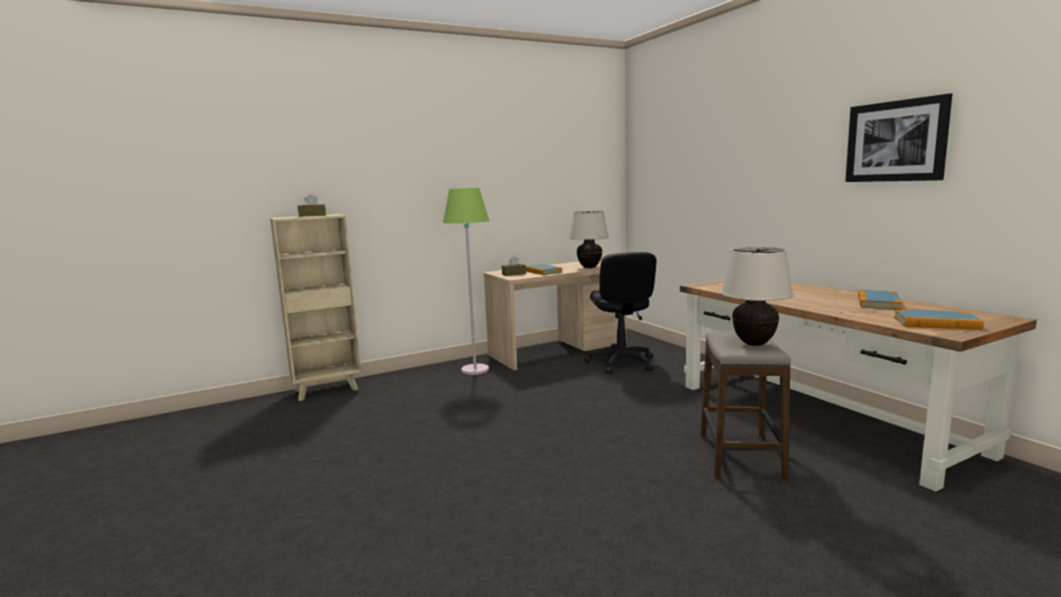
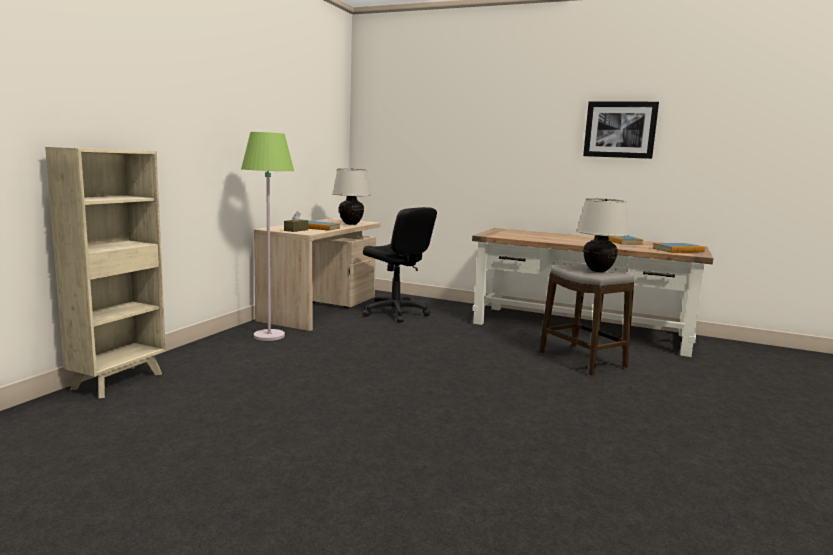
camera: 40 degrees left, 0 degrees up
(312, 215) = (108, 148): brown tissue box -> none

